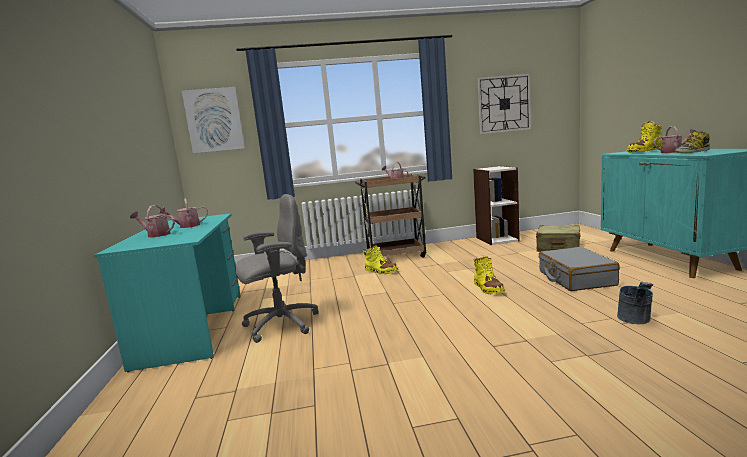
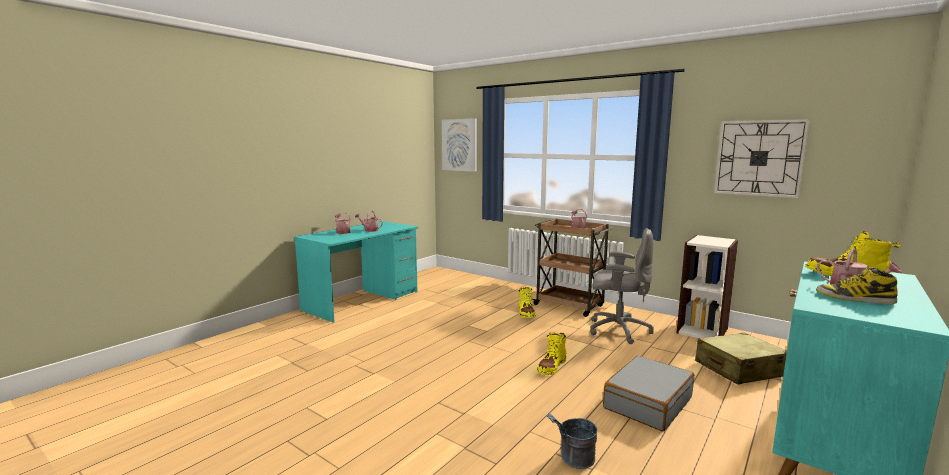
camera: 45 degrees right, 0 degrees up
(280, 324) = (391, 320): grey office chair -> grey office chair (617, 330)

